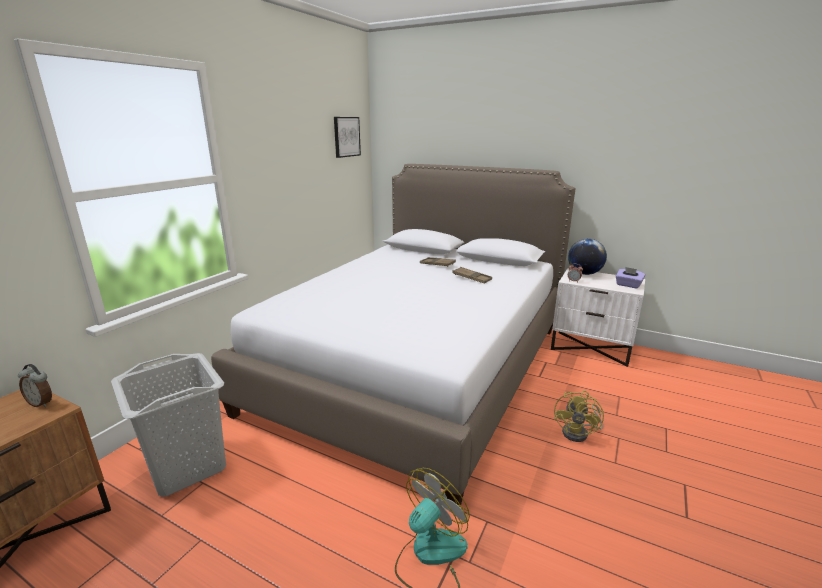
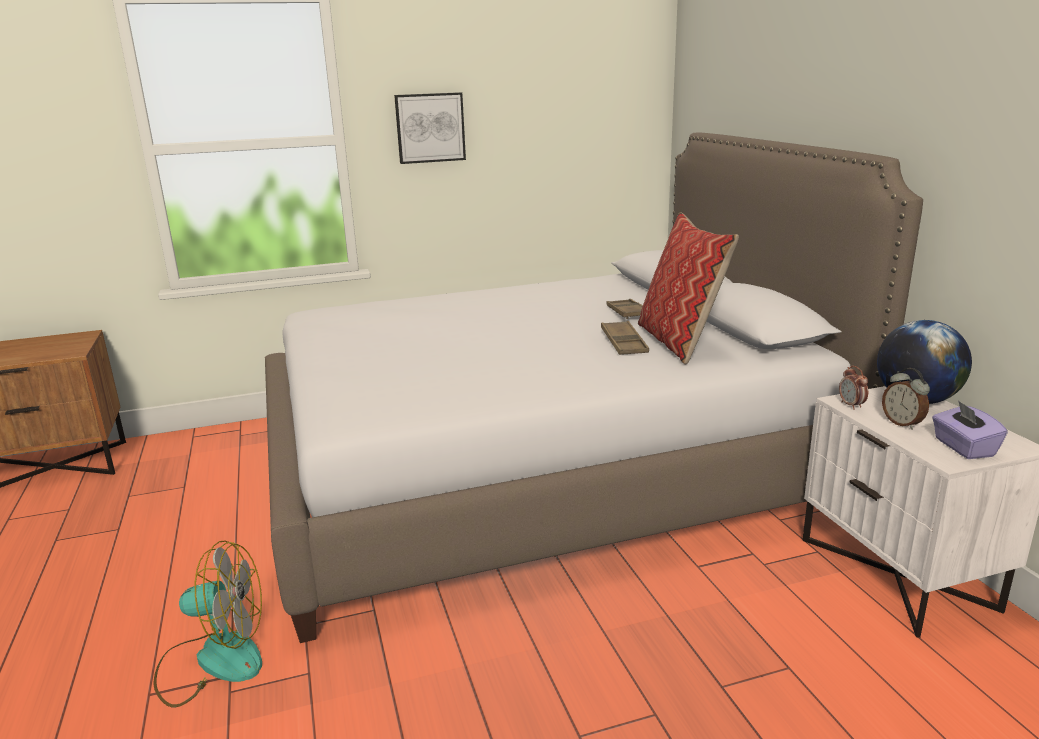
camera: 45 degrees right, 0 degrees up
(42, 403) = (77, 345): alarm clock -> alarm clock (902, 423)
(187, 466) = (196, 467): grey laundry basket -> none
(346, 137) = (604, 84): picture -> picture (430, 128)
(490, 271) = (679, 341): none -> pillow
(579, 433) = (604, 668): yellow fan -> none

